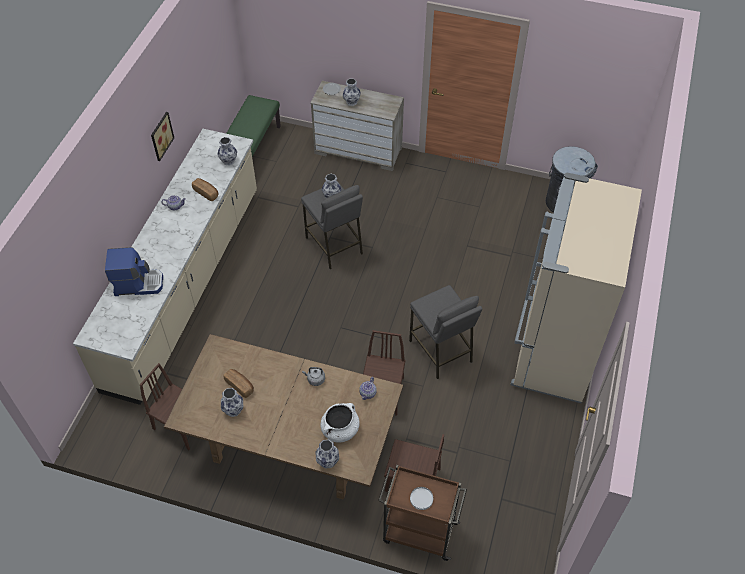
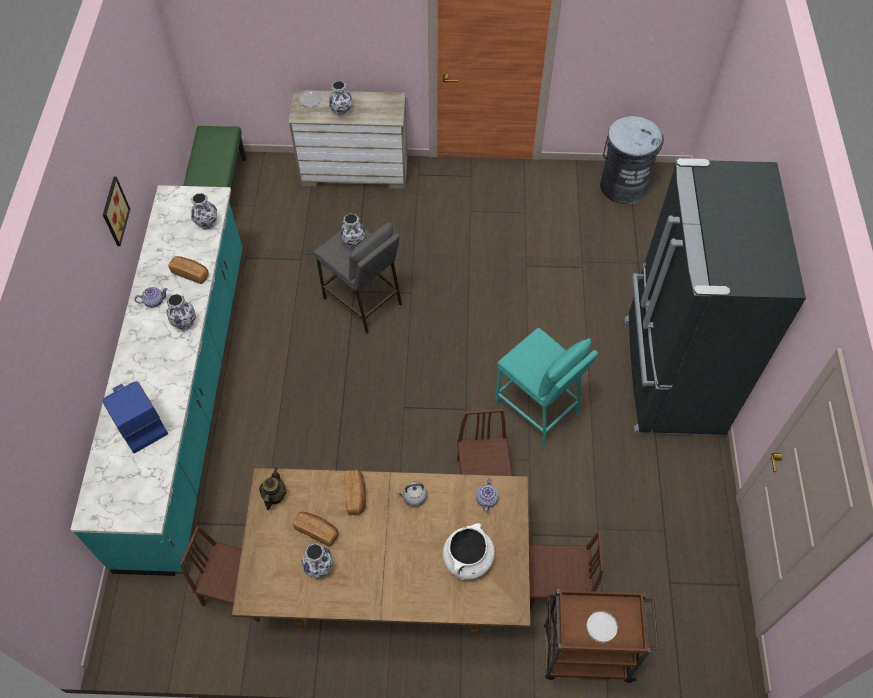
camera: 15 degrees left, 5 degrees up
(138, 283) = (136, 421): coffee machine -> coffee machine turned 105 degrees counterclockwise
(185, 286) = (187, 398): beige counter -> turquoise counter
(217, 356) = (274, 496): none -> teapot
(275, 368) = (356, 495): none -> bread
(327, 461) = (465, 607): vase -> vase (184, 323)
(440, 351) = (537, 409): grey stool -> turquoise stool
(553, 350) = (669, 376): beige fridge -> black fridge

